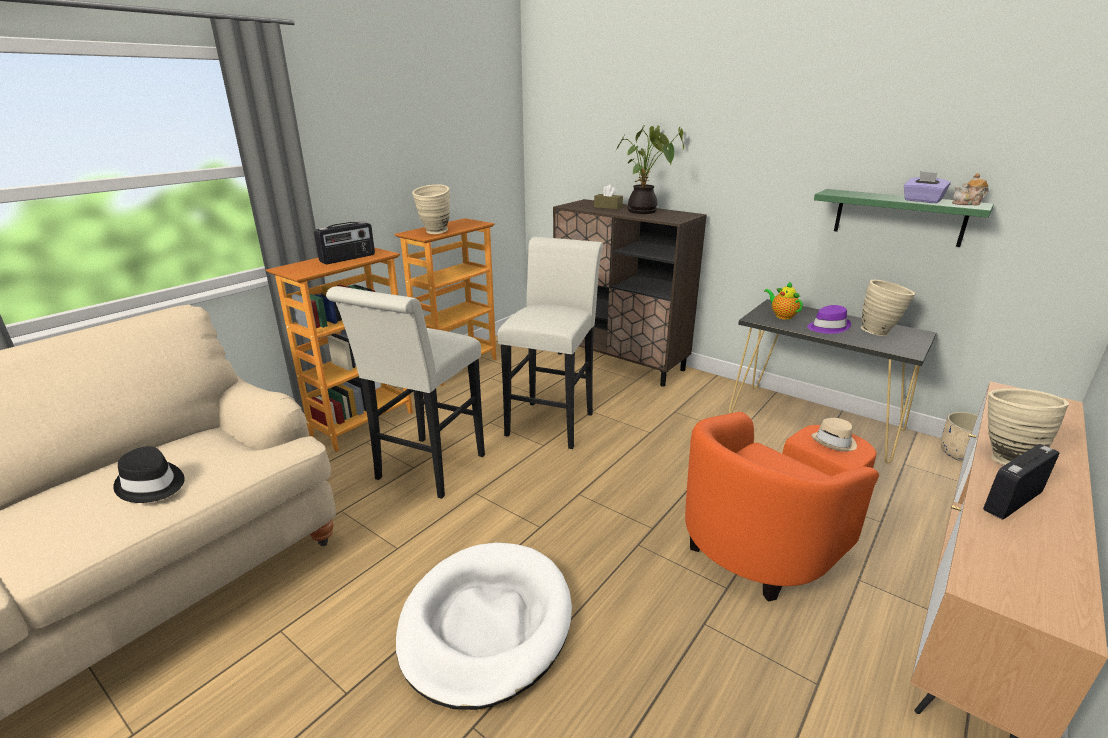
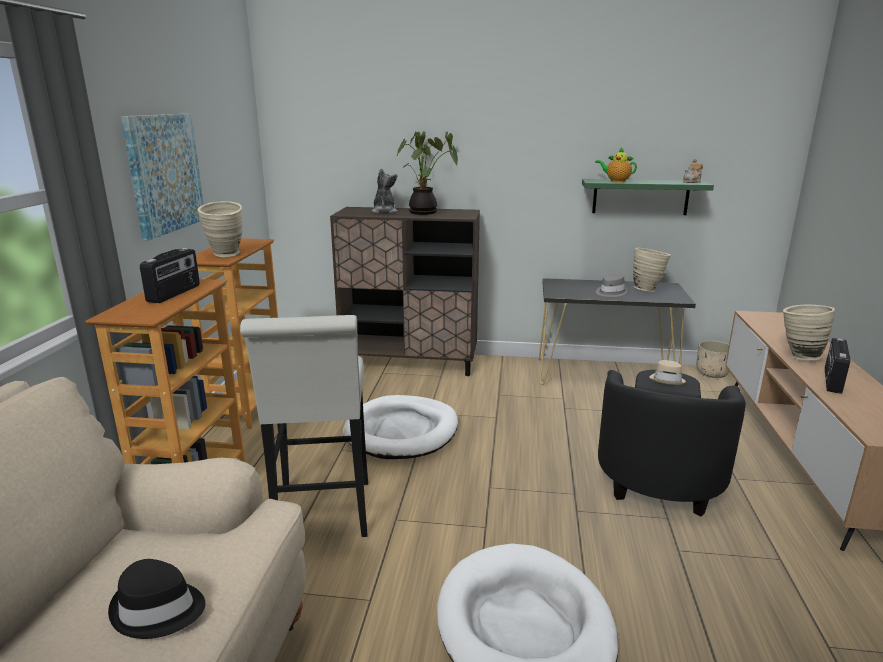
camera: 30 degrees left, 5 degrees down
(390, 156) = (164, 173): none -> picture
(552, 421) = (402, 431): white stool -> white dog bed
(608, 207) = (384, 211): brown tissue box -> plush toy
(772, 536) = (659, 468): orange armchair -> black armchair
(782, 316) = (570, 289): teapot -> teapot (616, 181)
(827, 327) = (610, 292): purple hat -> grey hat
(922, 201) = (663, 182): purple tissue box -> none

